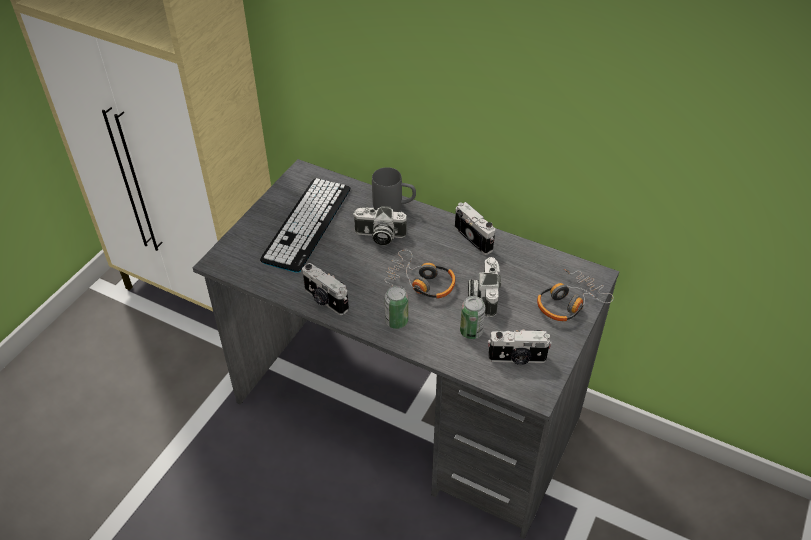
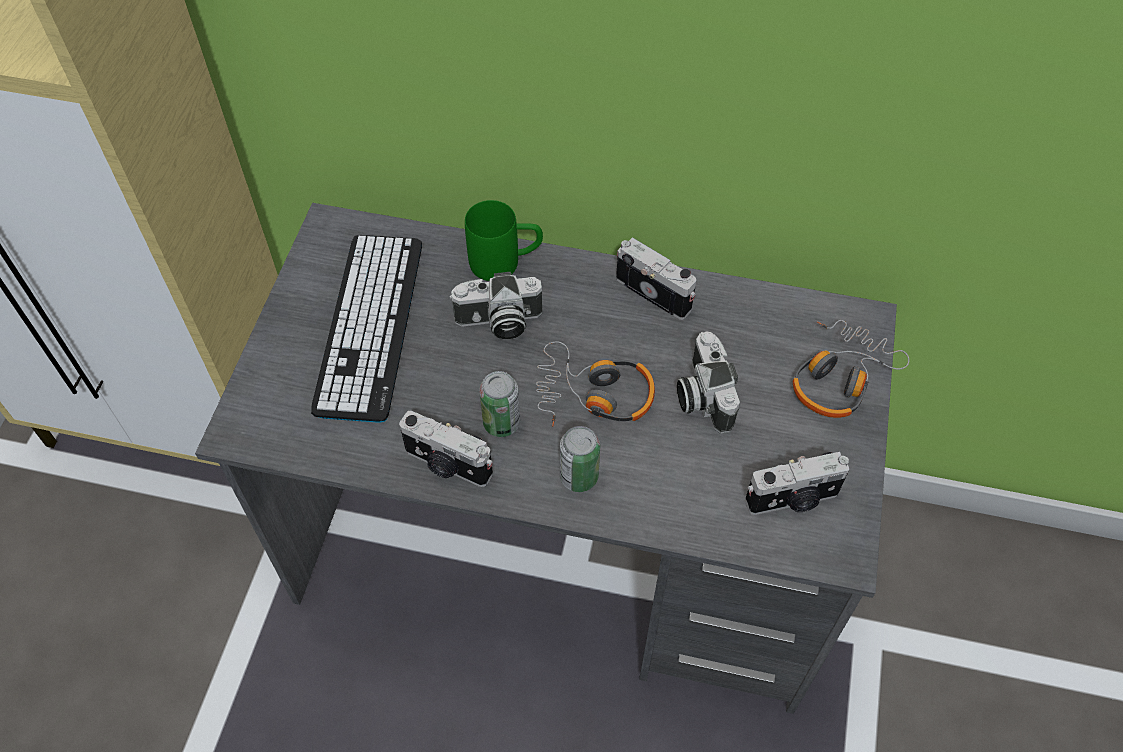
camera: 15 degrees left, 10 degrees up
(394, 207) = (506, 262): grey mug -> green mug
(471, 332) = (705, 467): can -> can (501, 423)

